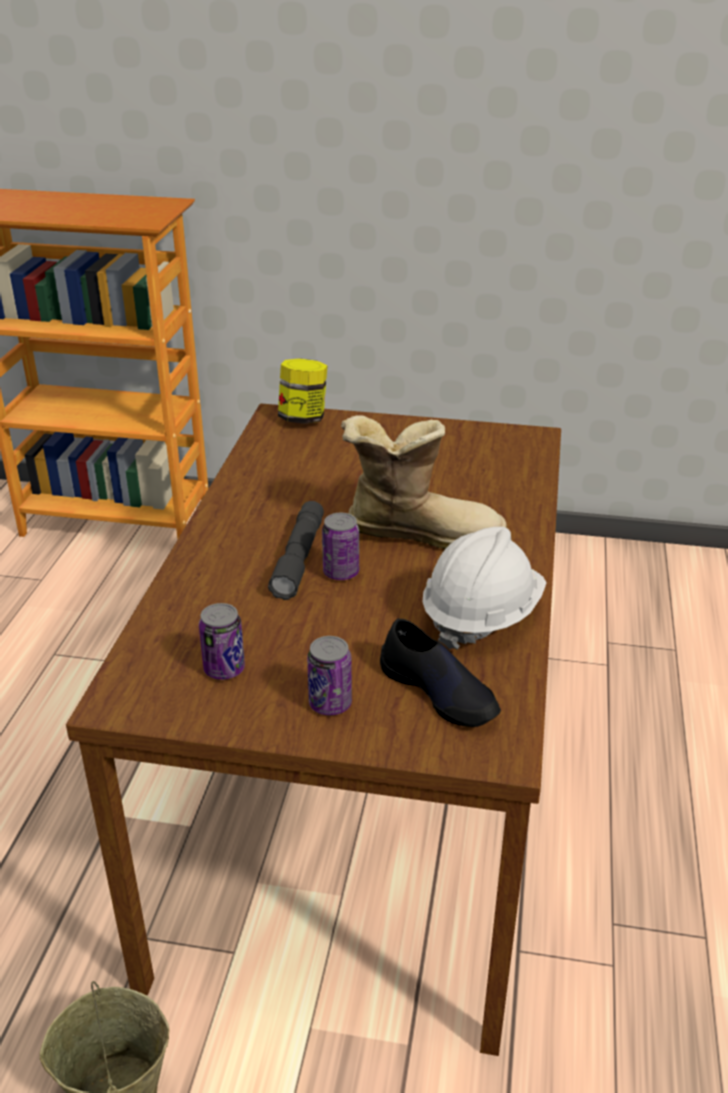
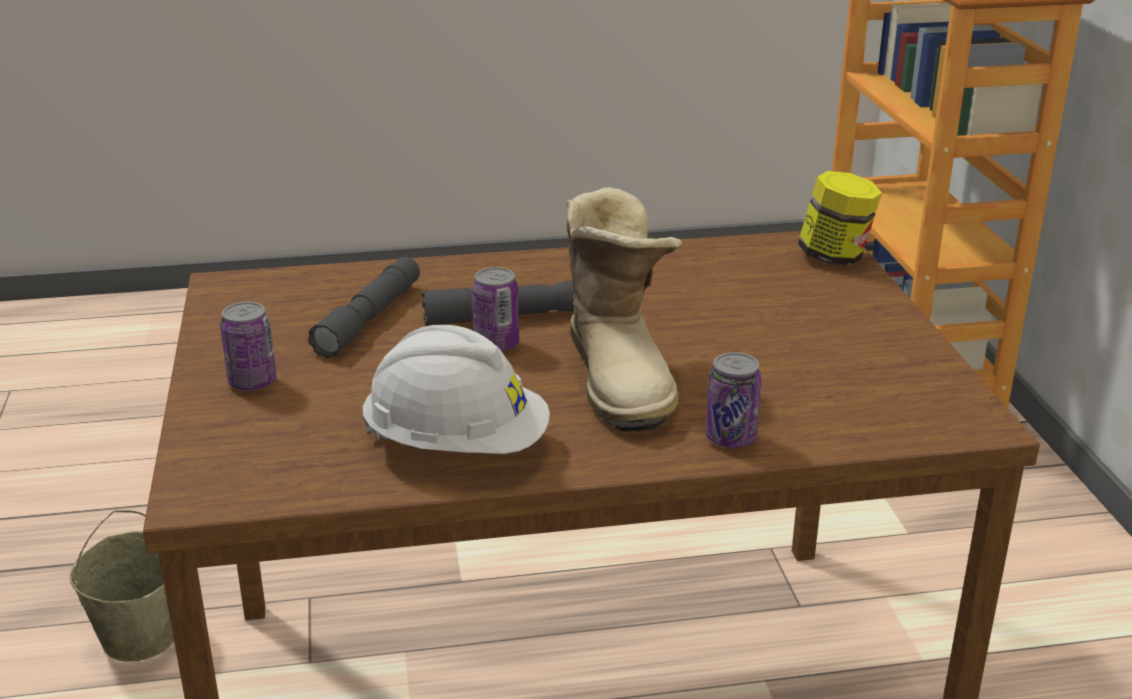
camera: 70 degrees right, 5 degrees down
(224, 669) = (290, 319): can -> can (730, 438)
(254, 626) = (369, 319): none -> grey flashlight
(439, 691) = (294, 441): black shoe -> none

